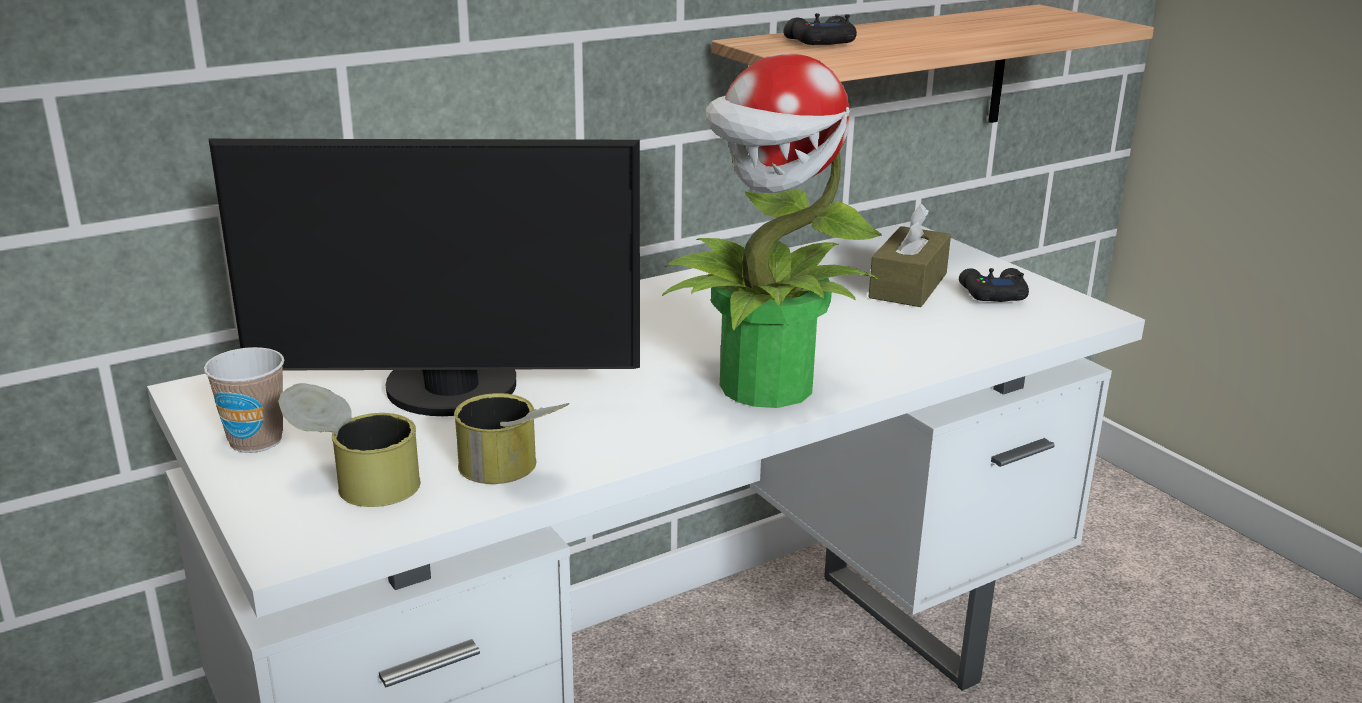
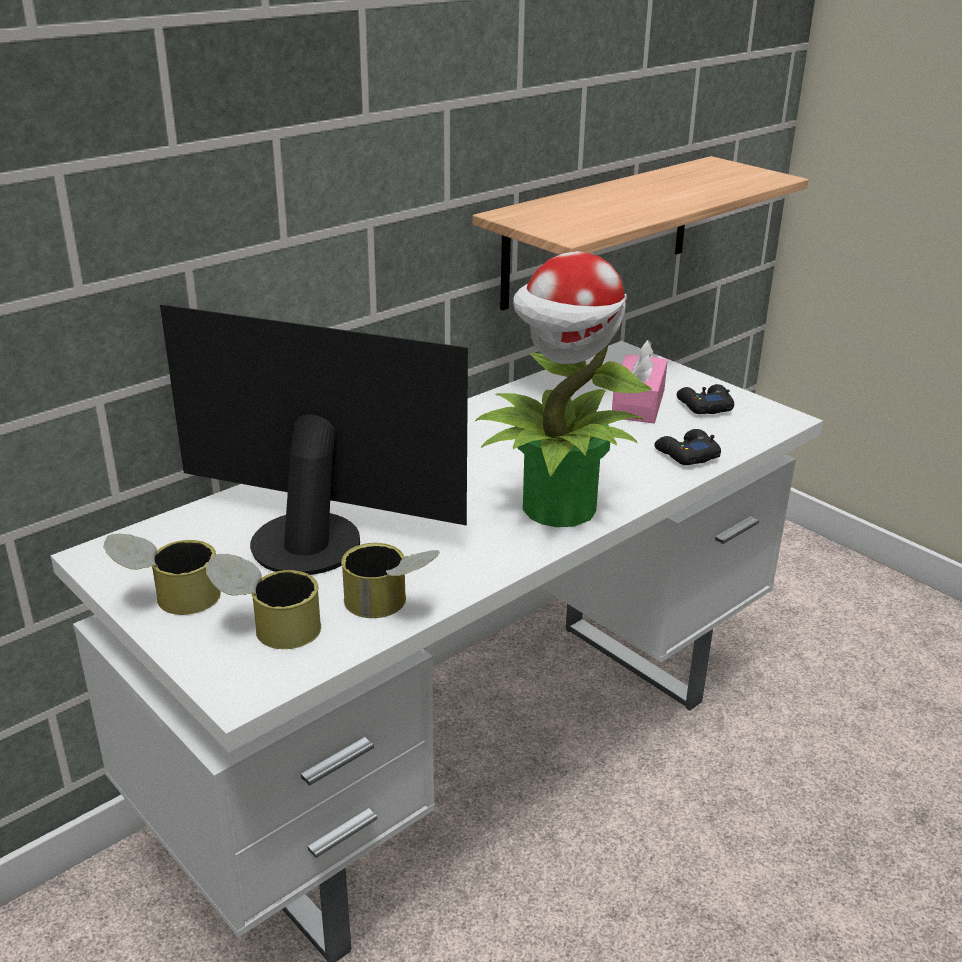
camera: 10 degrees left, 5 degrees up
(256, 441) = (168, 598): cup -> can
(450, 393) = (311, 537): monitor -> monitor turned 150 degrees counterclockwise
(819, 42) = (560, 212): black game controller -> black game controller (686, 454)
(908, 285) = (638, 403): brown tissue box -> pink tissue box

